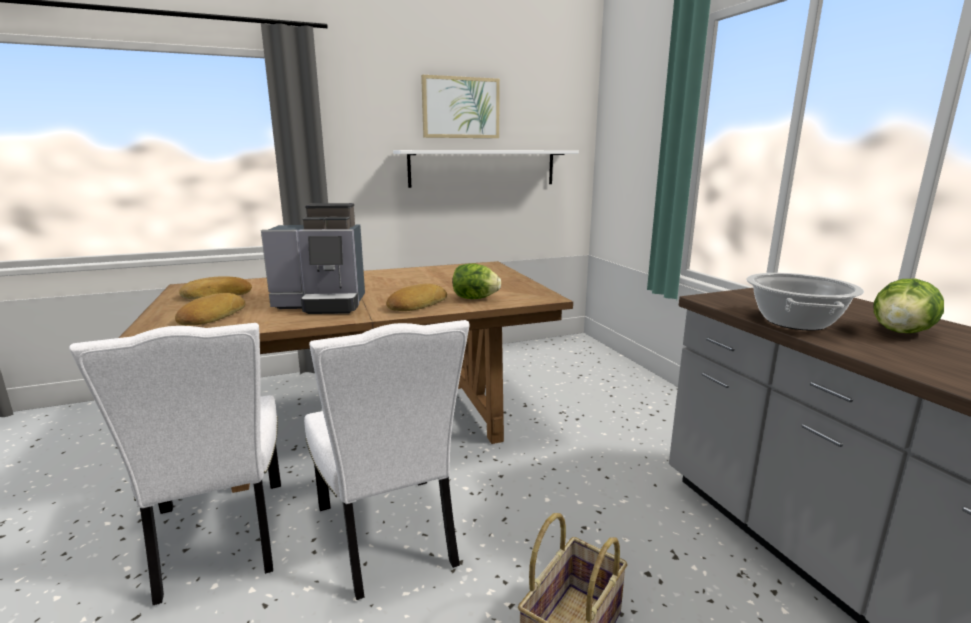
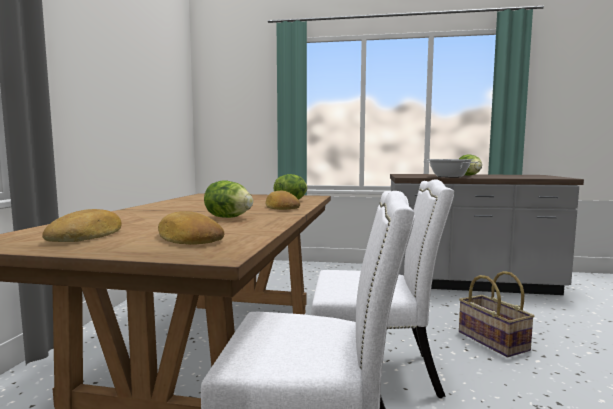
camera: 60 degrees left, 10 degrees down
(323, 304) = (228, 217): coffee machine -> lettuce
(461, 108) = (130, 63): picture -> none
(483, 168) = (145, 119): white shelf -> none

